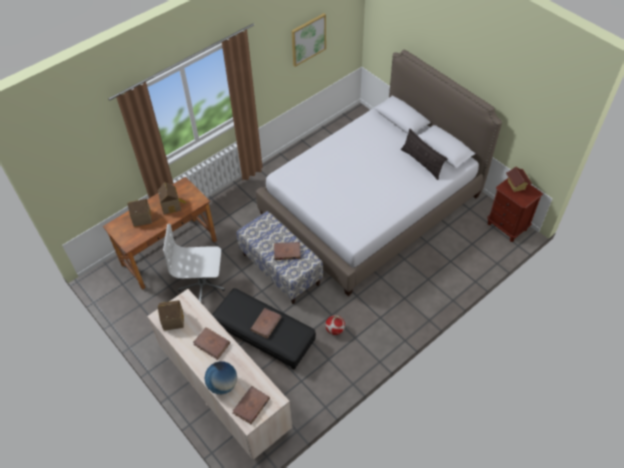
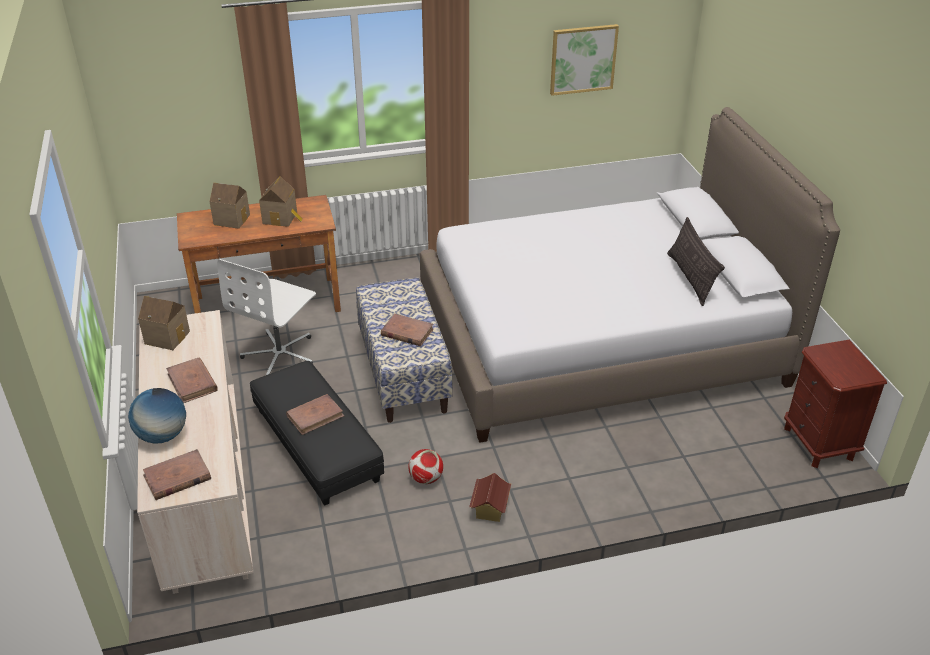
camera: 25 degrees right, 15 degrees down
(202, 285) = (280, 354): white office chair -> white office chair turned 90 degrees counterclockwise
(516, 185) = (841, 355): toy house -> toy house (490, 509)

